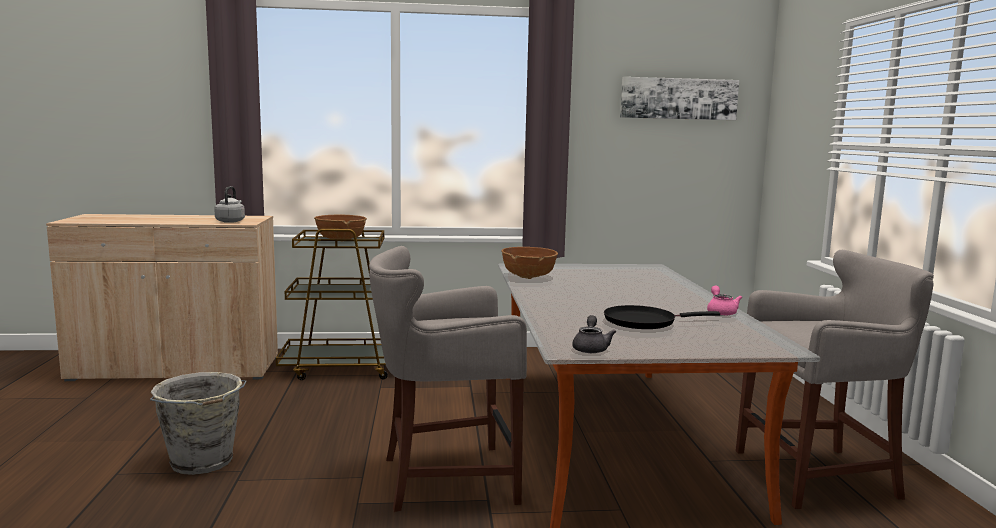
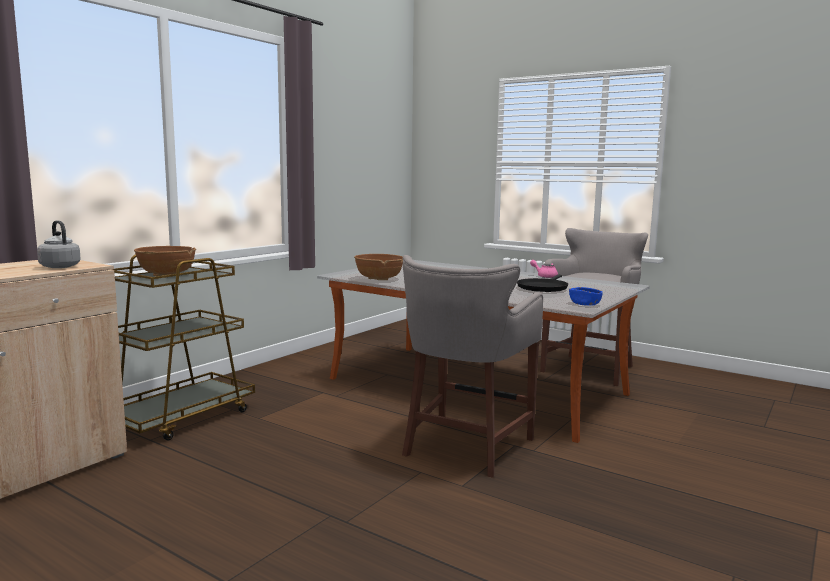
camera: 50 degrees left, 0 degrees up
(202, 462) = (279, 529): grey bucket -> none
(591, 348) = (584, 304): grey teapot -> blue bowl
(678, 98) = (368, 127): picture -> none

